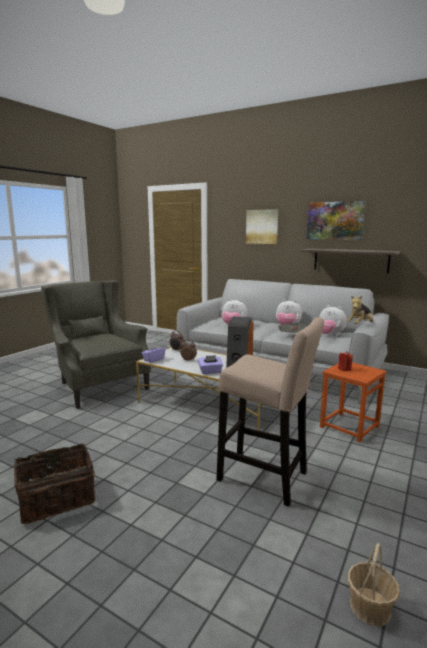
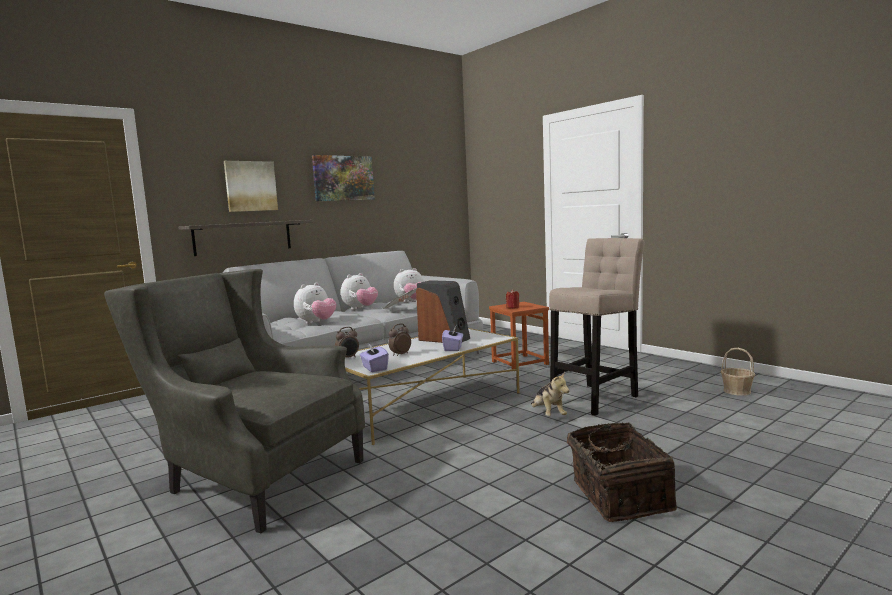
camera: 70 degrees left, 5 degrees down
(97, 384) = (252, 476): grey armchair -> grey armchair turned 45 degrees clockwise
(350, 260) = (365, 223): shelf -> shelf (243, 237)
(360, 325) = (449, 279): plush toy -> plush toy (548, 414)

